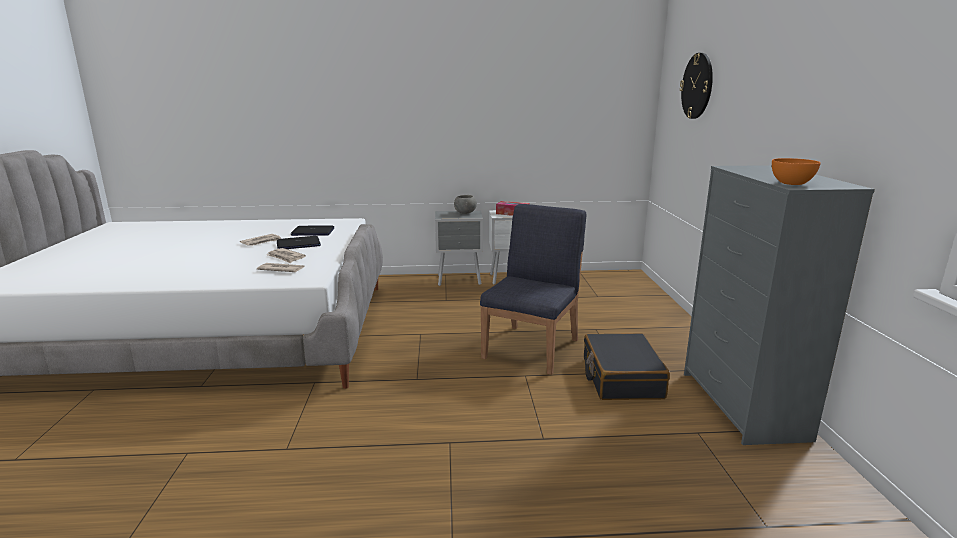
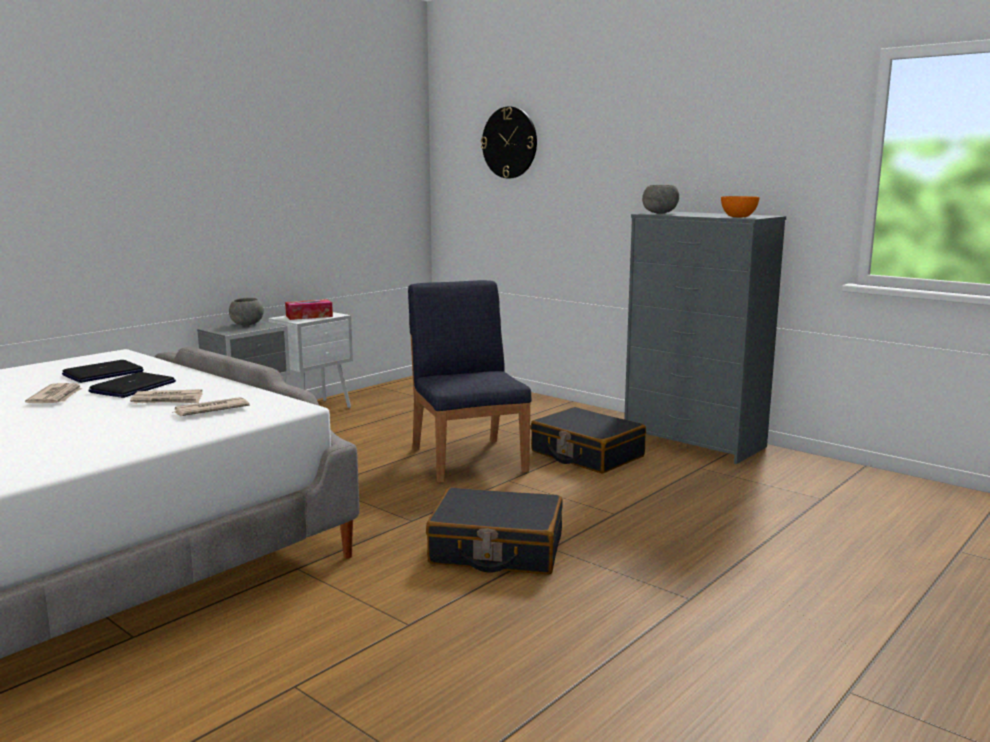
camera: 45 degrees left, 5 degrees down
(418, 425) = (496, 550): none -> black suitcase
(744, 168) = (660, 213): none -> grey bowl

